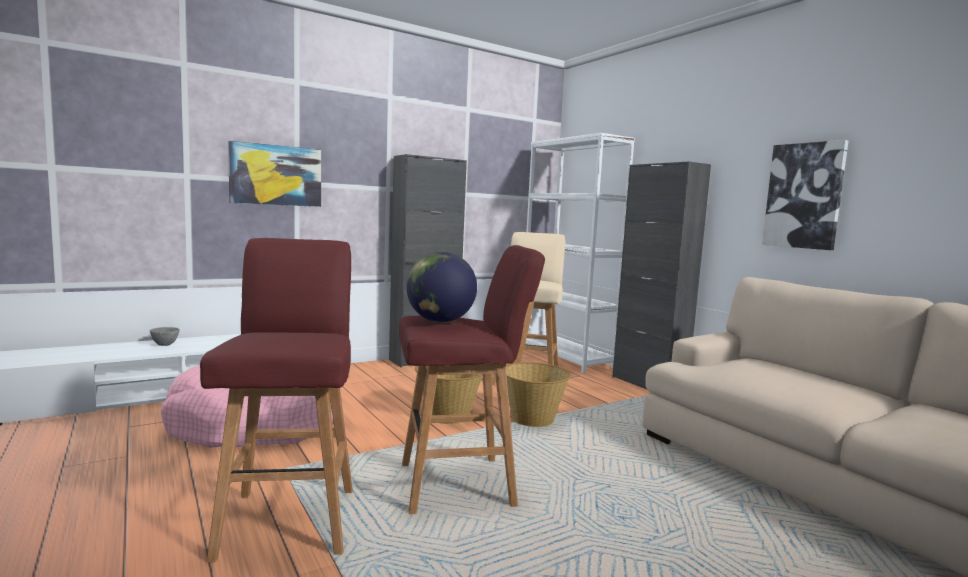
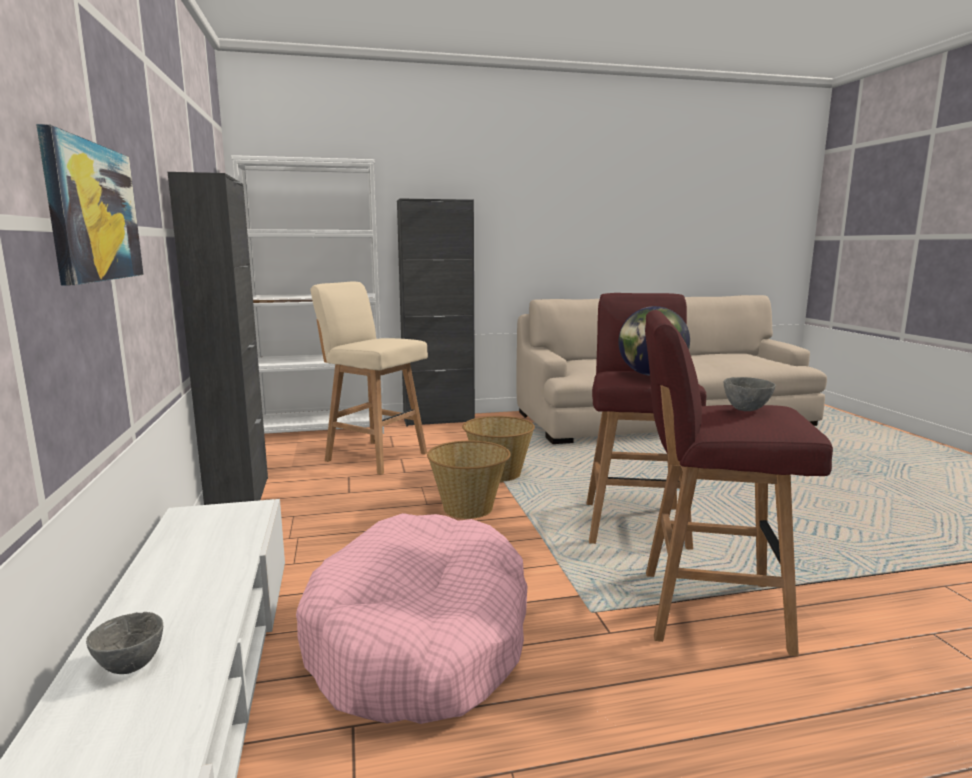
camera: 70 degrees left, 5 degrees up
(296, 335) = (746, 409): none -> grey bowl
(804, 196) = (549, 231): picture -> none

